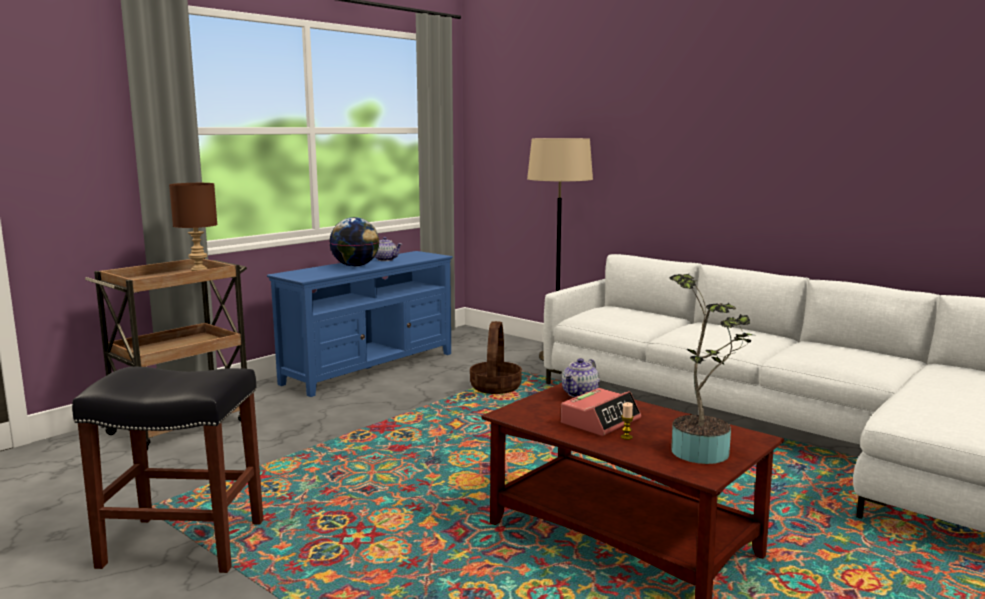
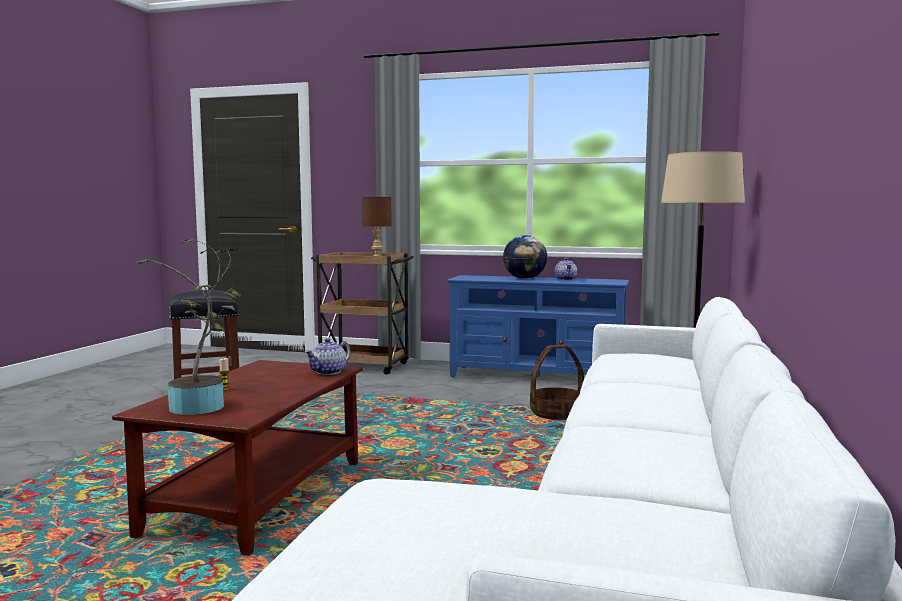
camera: 65 degrees right, 5 degrees down
(580, 394) = (328, 372): teapot -> teapot turned 60 degrees counterclockwise
(600, 421) = (261, 381): alarm clock -> none

